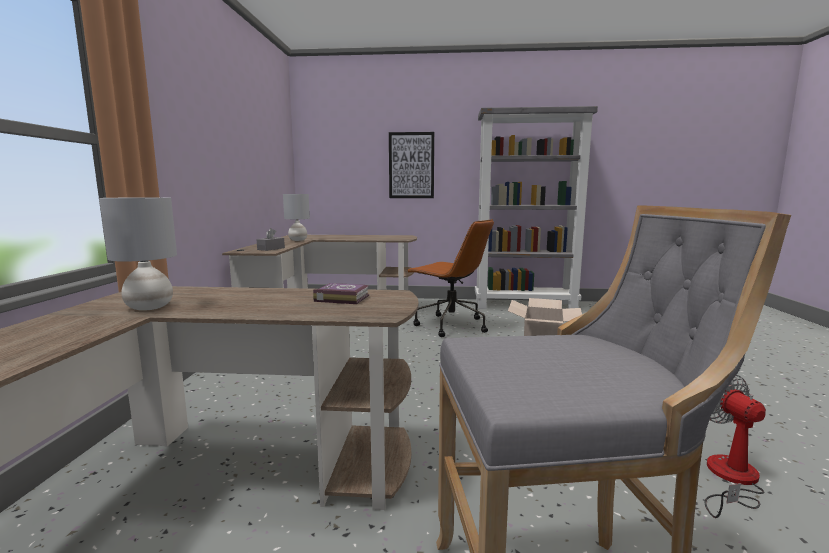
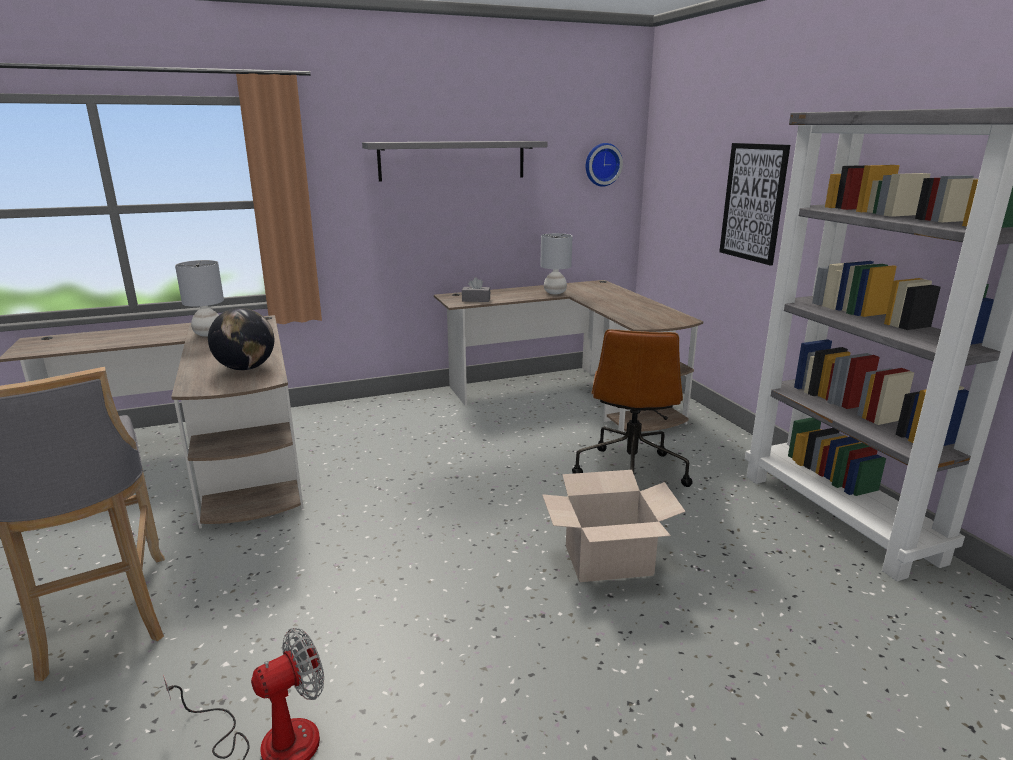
camera: 65 degrees right, 10 degrees up
(222, 123) = (452, 160): none -> grey shelf
(281, 146) = (602, 164): none -> wall clock
(341, 298) = (246, 368): book -> globe

